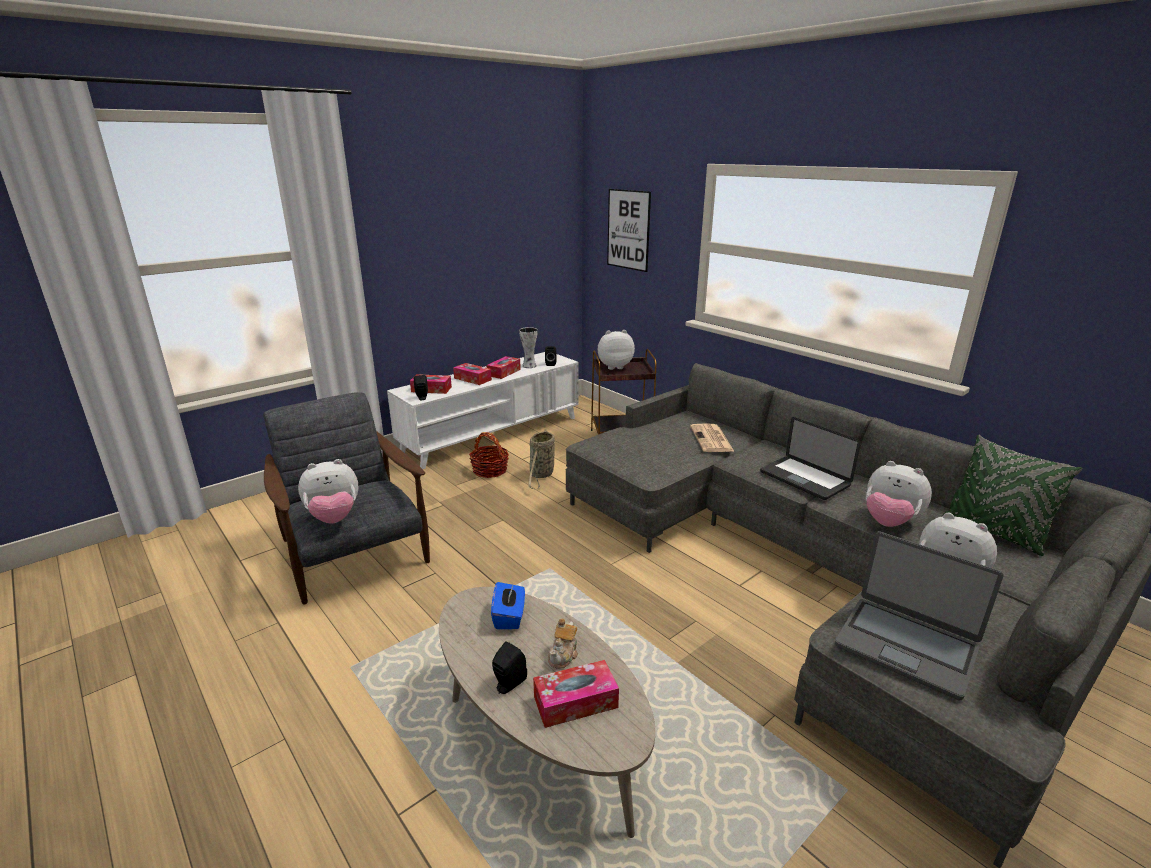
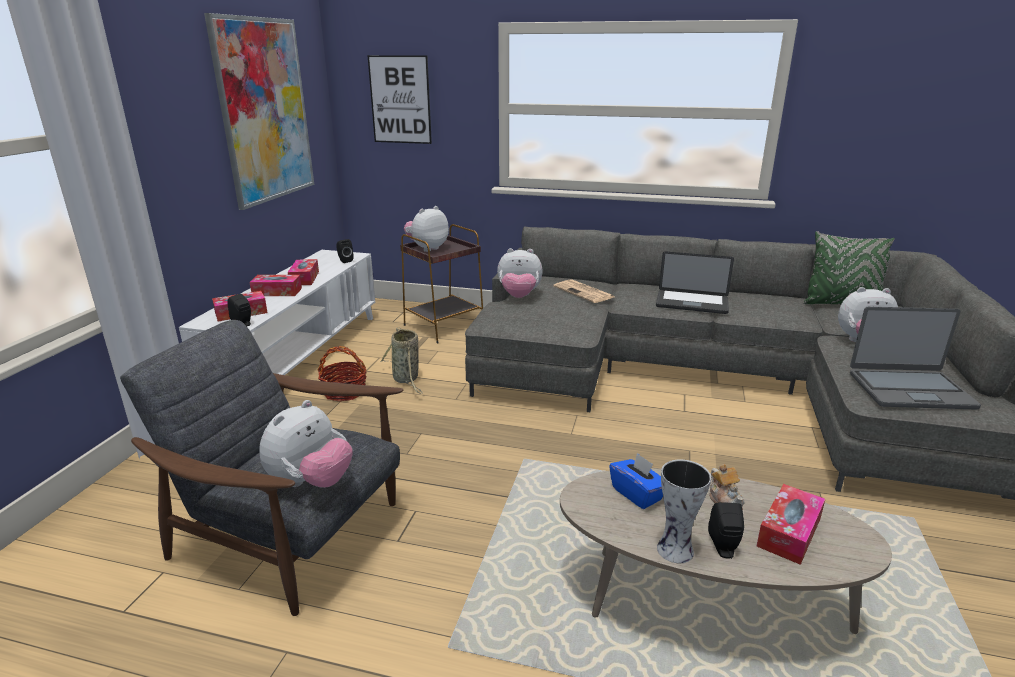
camera: 35 degrees left, 0 degrees up
(501, 234) = (265, 111): none -> picture
(529, 366) = (323, 267): vase -> vase (676, 551)
(889, 522) = (783, 316): plush toy -> plush toy (519, 296)

